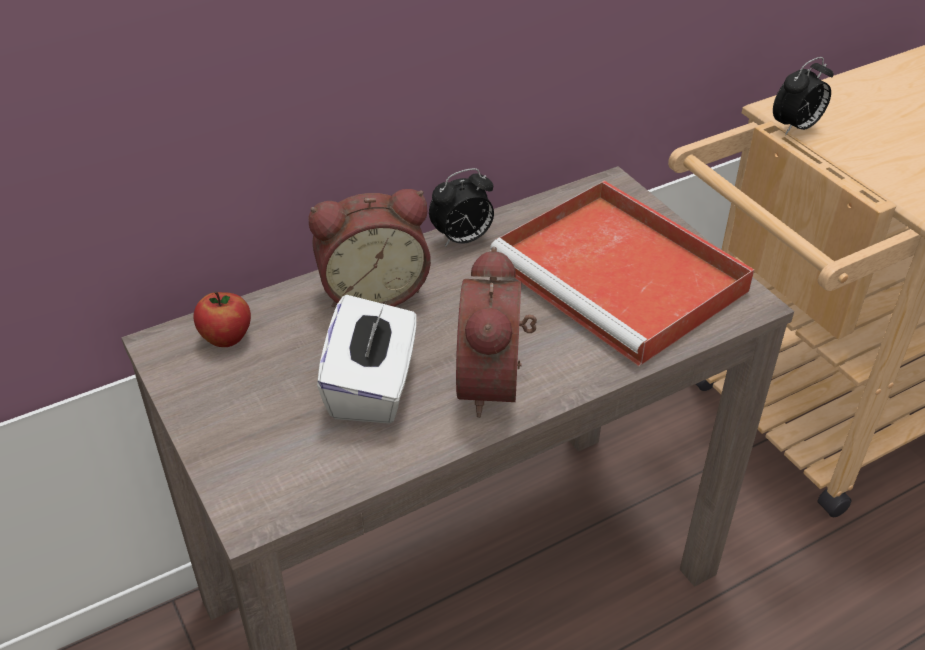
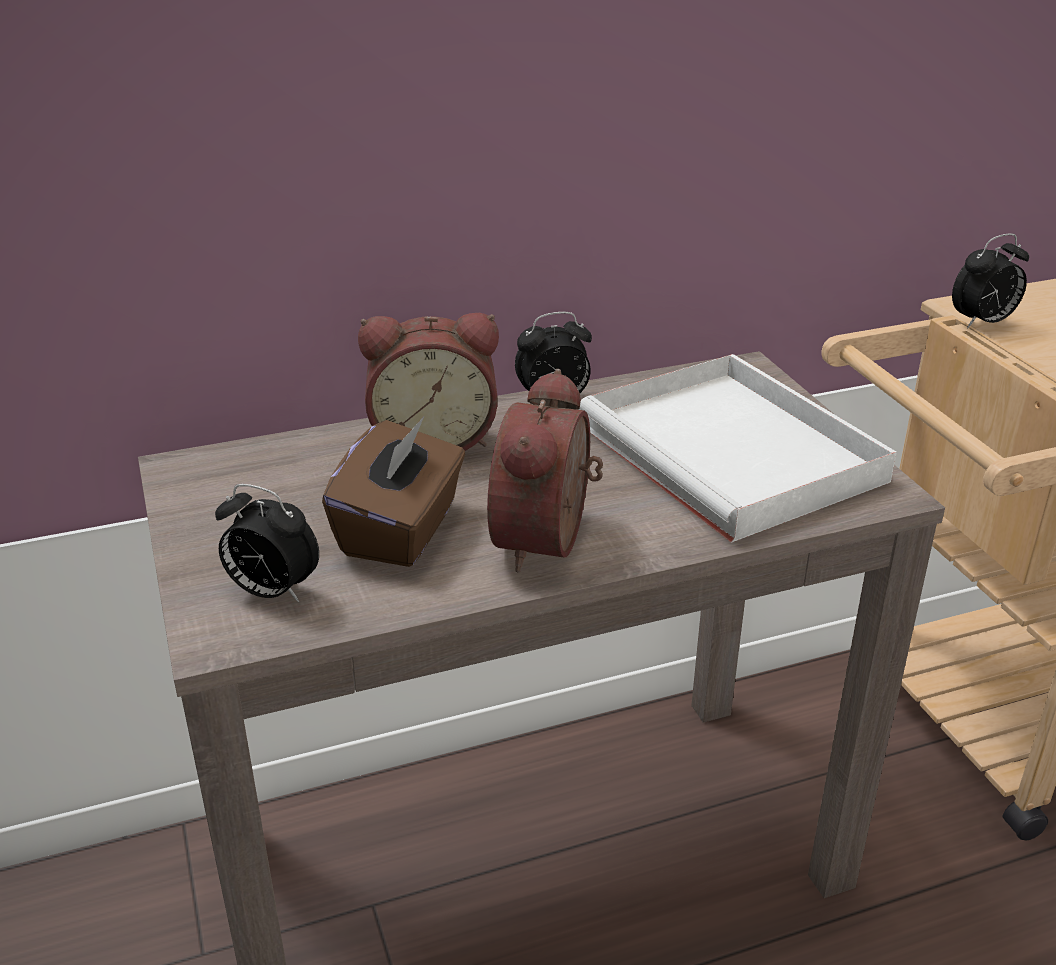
camera: 10 degrees right, 10 degrees down
(226, 339) = (252, 469): apple -> none
(283, 463) = (271, 592): none -> alarm clock
(372, 387) = (401, 530): white tissue box -> brown tissue box
(623, 278) = (736, 455): red tray -> white tray

